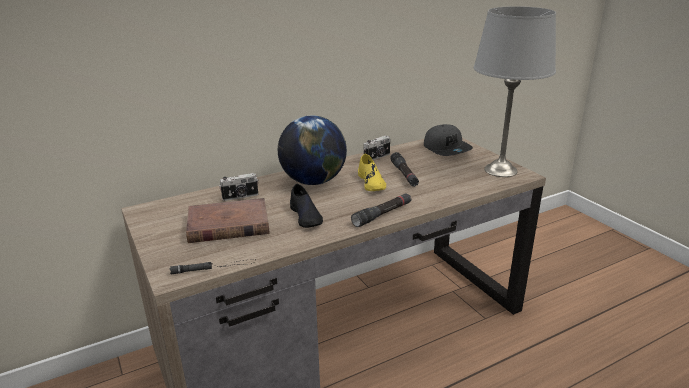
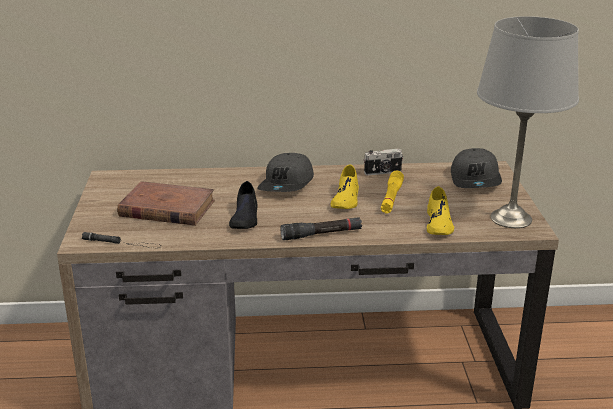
camera: 25 degrees right, 0 degrees up
(240, 197) = (202, 184): camera -> none
(313, 181) = (287, 184): globe -> grey cap
(404, 174) = (391, 198): black flashlight -> yellow flashlight
(458, 185) = (438, 223): none -> yellow shoe

